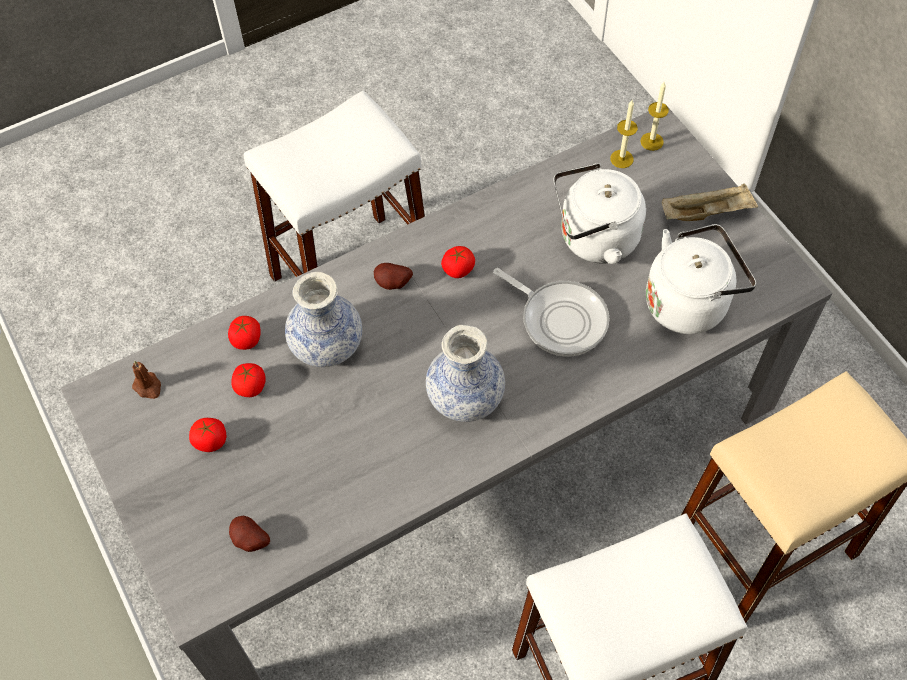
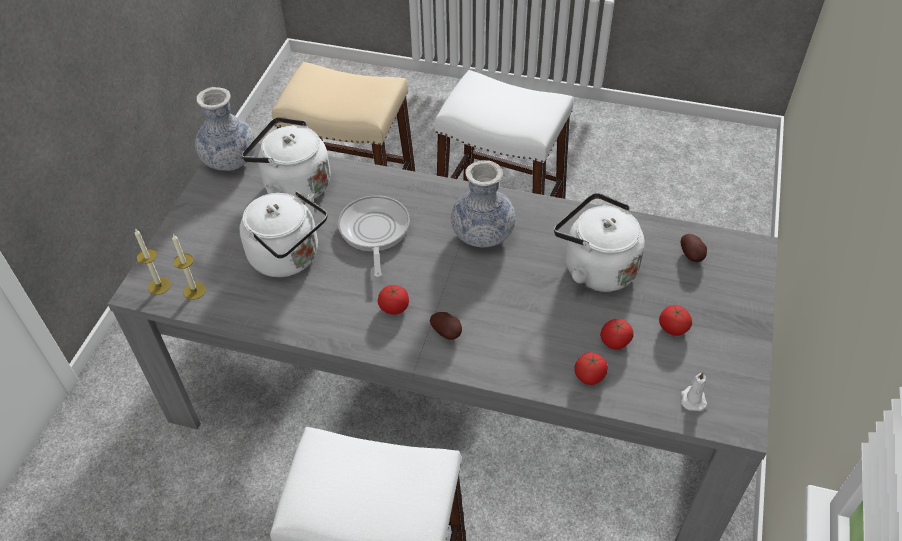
camera: 135 degrees left, 10 degrees down
(148, 387) = (692, 398): brown candle -> white candle
(327, 345) = (536, 328): vase -> vase (230, 160)
(330, 448) = (595, 267): none -> white kettle
(707, 212) = (206, 219): beige tray -> none

